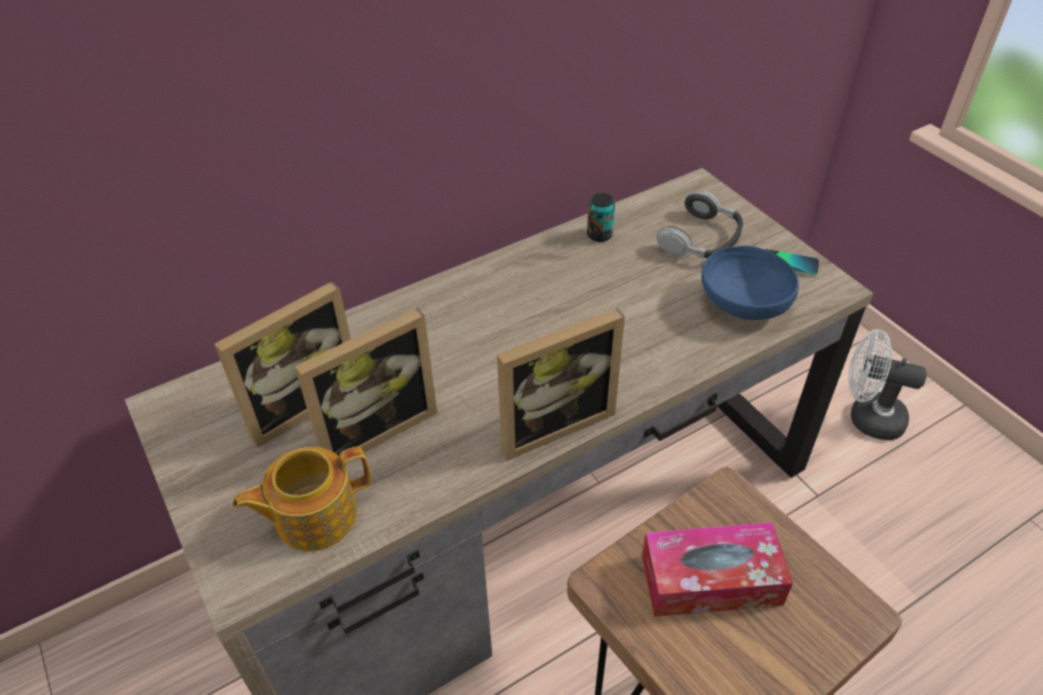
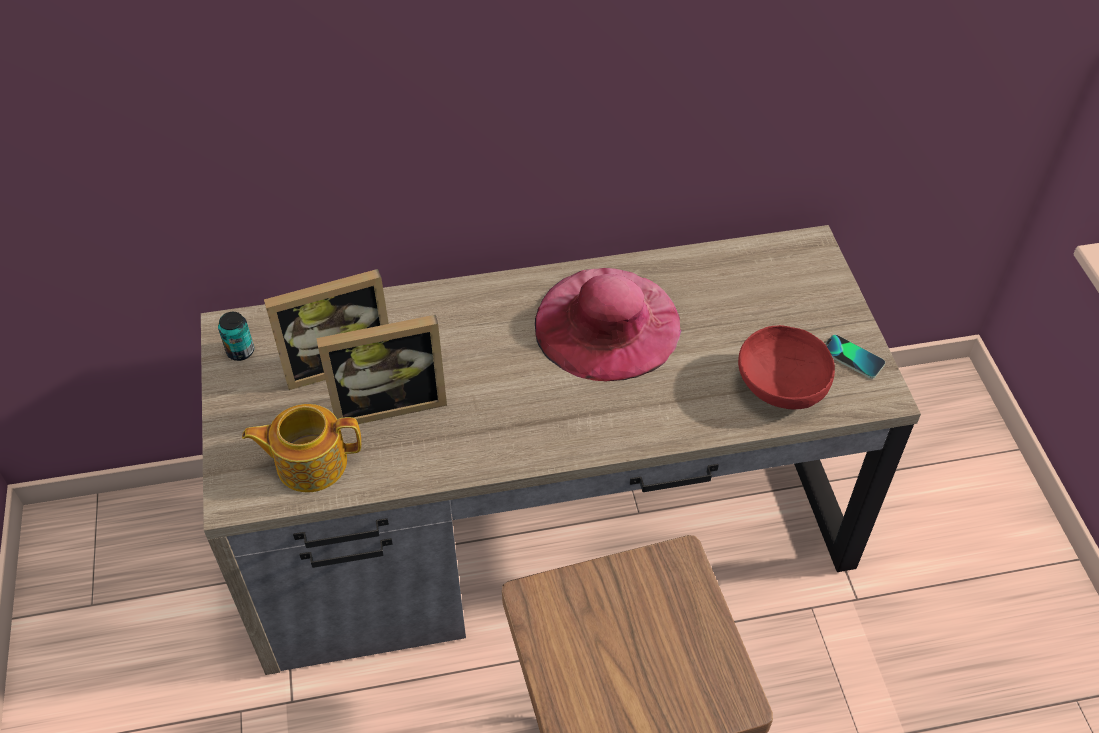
camera: 20 degrees right, 5 degrees up
(552, 422) = (540, 445): picture frame -> none
(556, 294) = (607, 323): none -> pink hat
(599, 235) = (680, 272): can -> can (240, 351)
(701, 239) = (780, 305): headphones -> none
(711, 580) = (623, 627): tissue box -> none
(742, 304) = (780, 386): blue bowl -> red bowl
(867, 417) = (958, 537): white fan -> none

